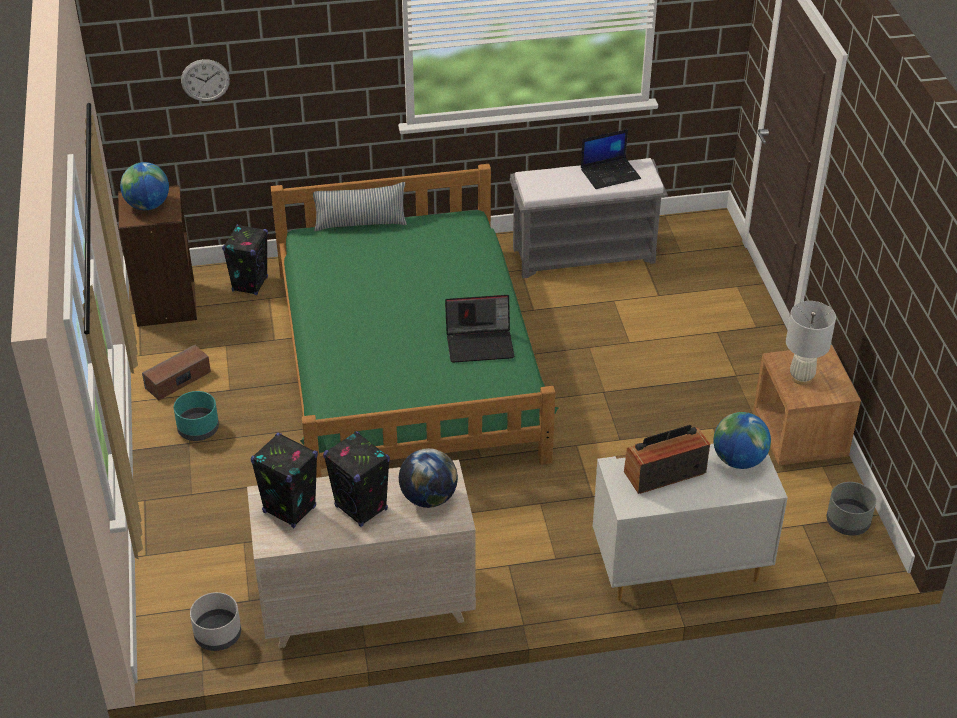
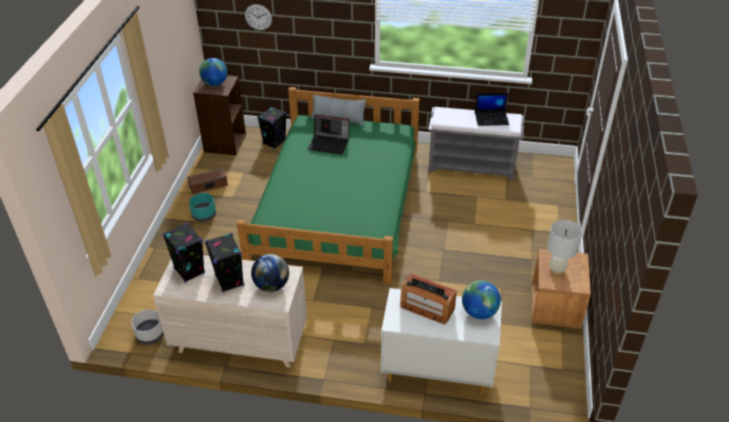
camera: 20 degrees right, 0 degrees up
(480, 343) = (369, 202): laptop -> laptop (329, 143)
(664, 472) = (427, 307): radio -> radio turned 150 degrees counterclockwise
(847, 522) = (561, 372): grey planter -> none

